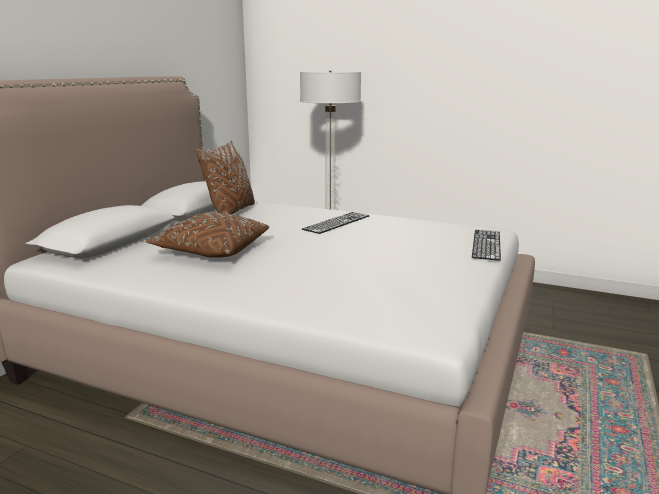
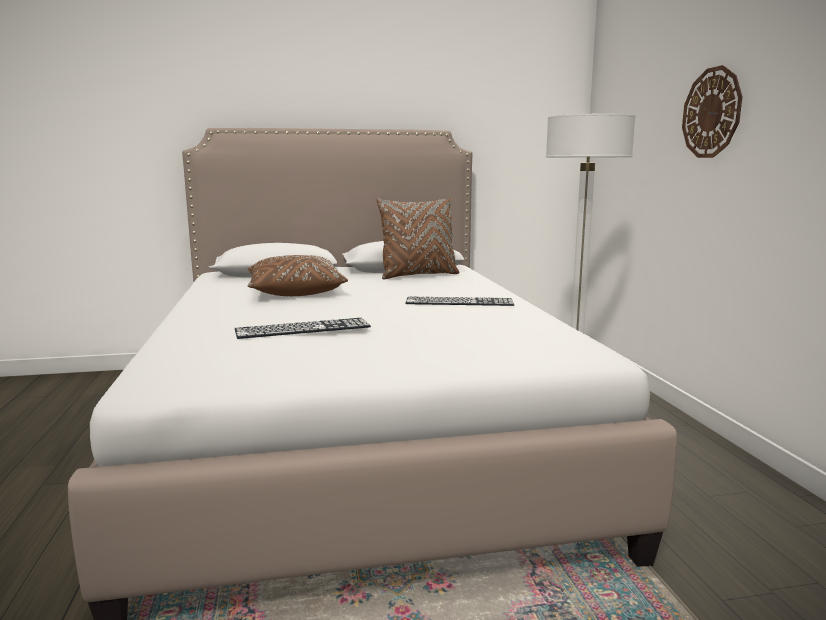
camera: 55 degrees right, 5 degrees down
(392, 71) = (711, 113): none -> wall clock
(486, 244) = (509, 361): keyboard -> keyboard (303, 328)

